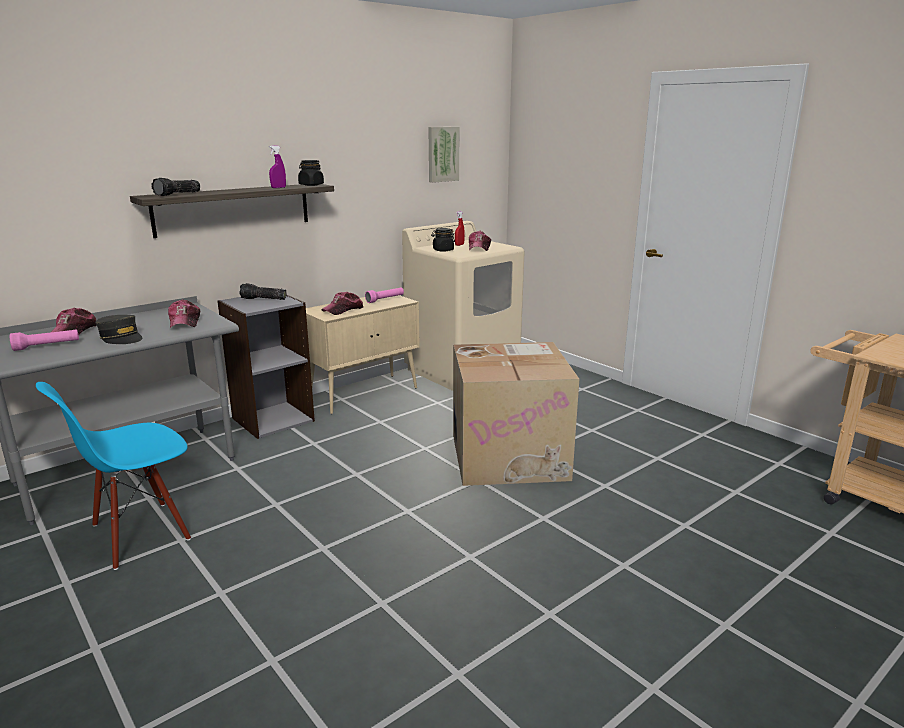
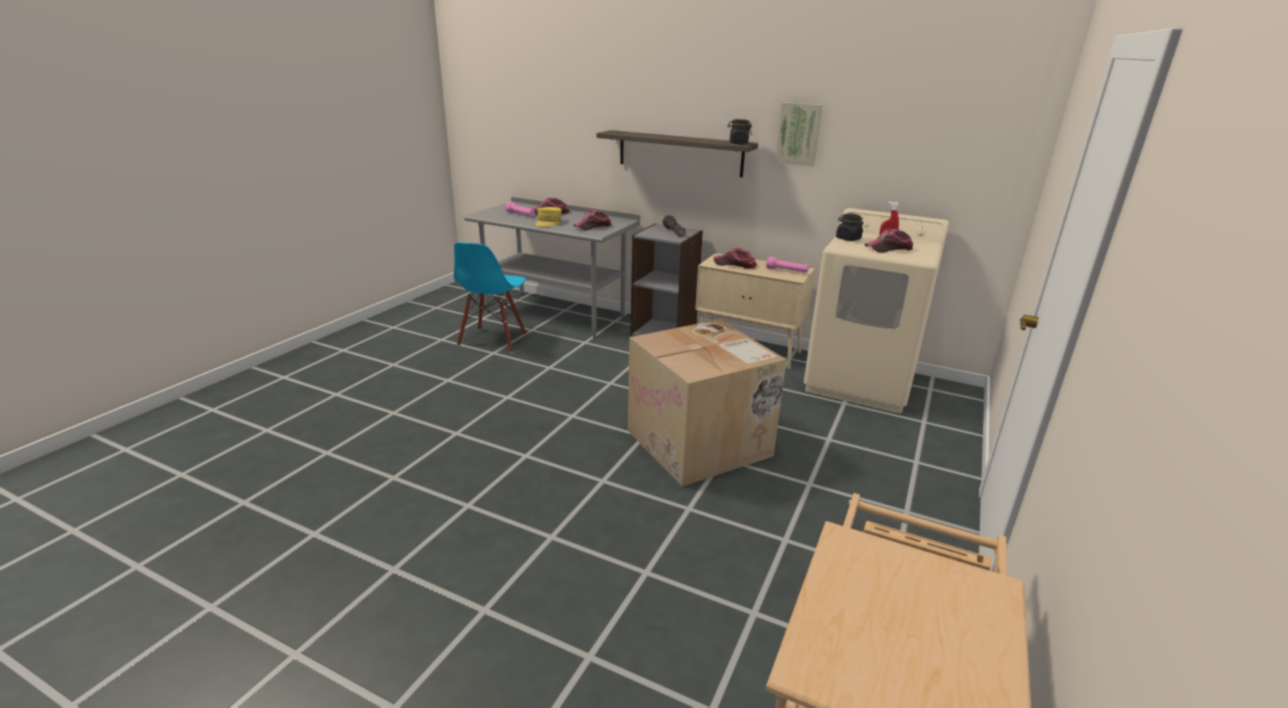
camera: 65 degrees right, 5 degrees up
(121, 338) = (548, 222): grey cap -> yellow cap
(140, 534) = (493, 340): blue chair -> blue chair turned 105 degrees counterclockwise
(178, 194) = (630, 133): flashlight -> none
(278, 188) = (704, 140): purple spray bottle -> none
(442, 154) = (926, 133): picture -> picture (798, 134)

